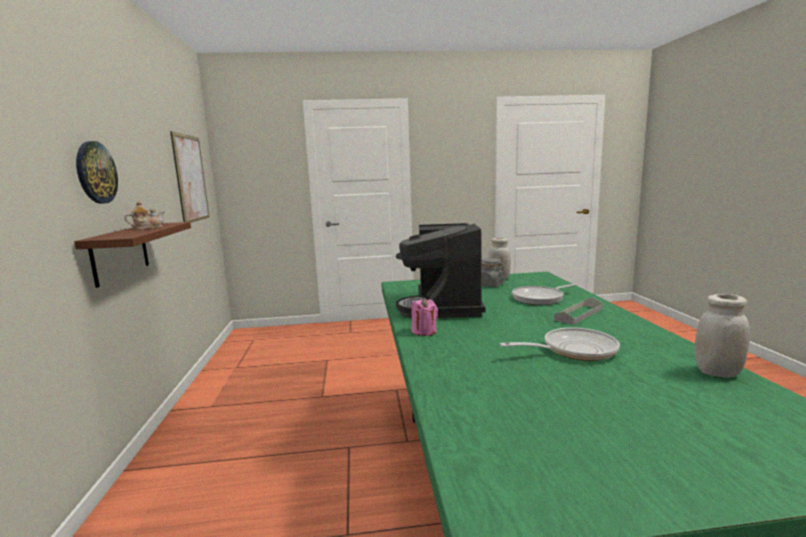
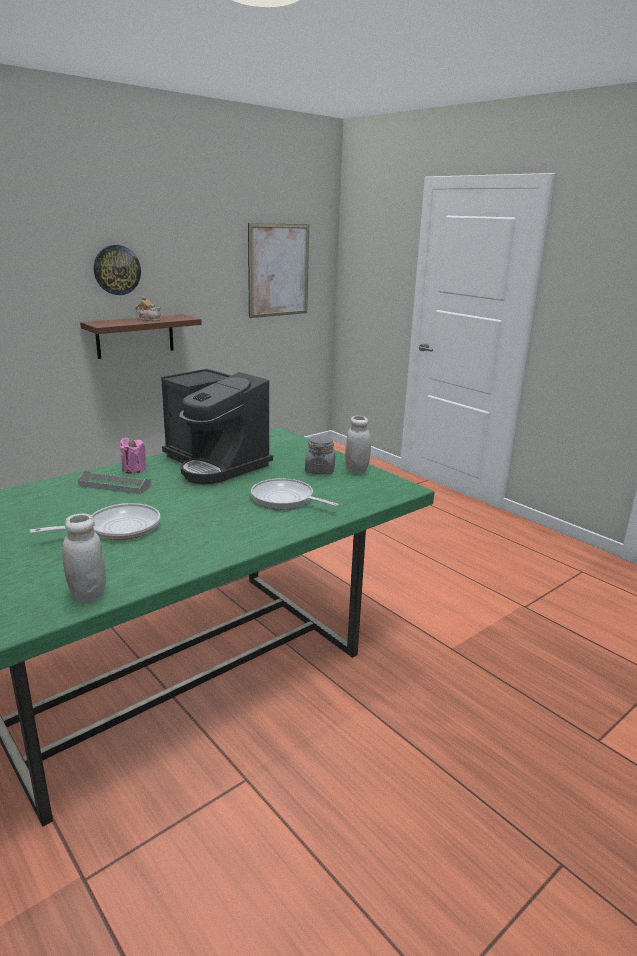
camera: 55 degrees right, 10 degrees up
(444, 306) = (215, 464): coffee machine -> coffee machine turned 105 degrees counterclockwise
(573, 350) = (117, 528): frying pan -> frying pan turned 75 degrees counterclockwise
(578, 314) = (236, 523): grey tray -> grey tray (115, 486)

